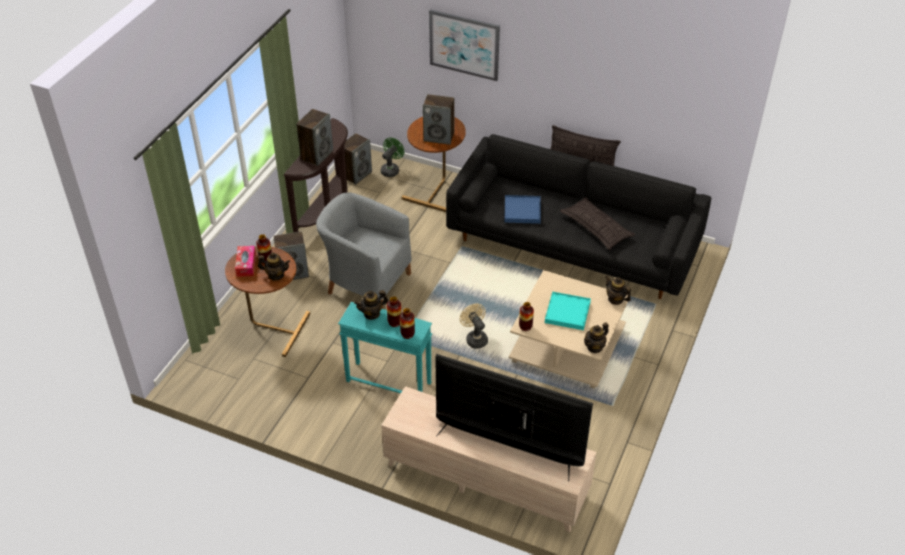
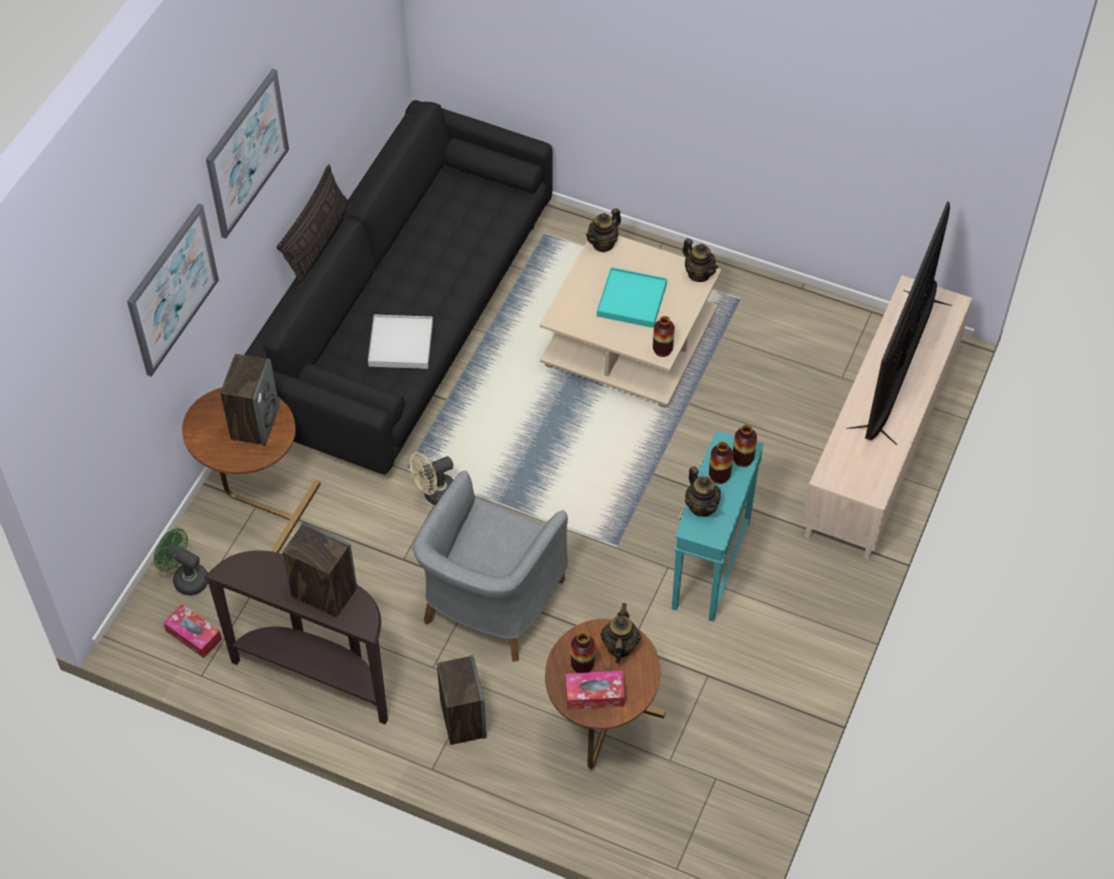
camera: 90 degrees left, 10 degrees up
(356, 174) = (193, 635): speaker -> tissue box
(475, 338) = (617, 453): beige fan -> beige fan (435, 494)
(522, 211) = (400, 344): blue tray -> white tray
(548, 46) = (246, 153): none -> picture
(596, 227) = (444, 254): pillow -> none

